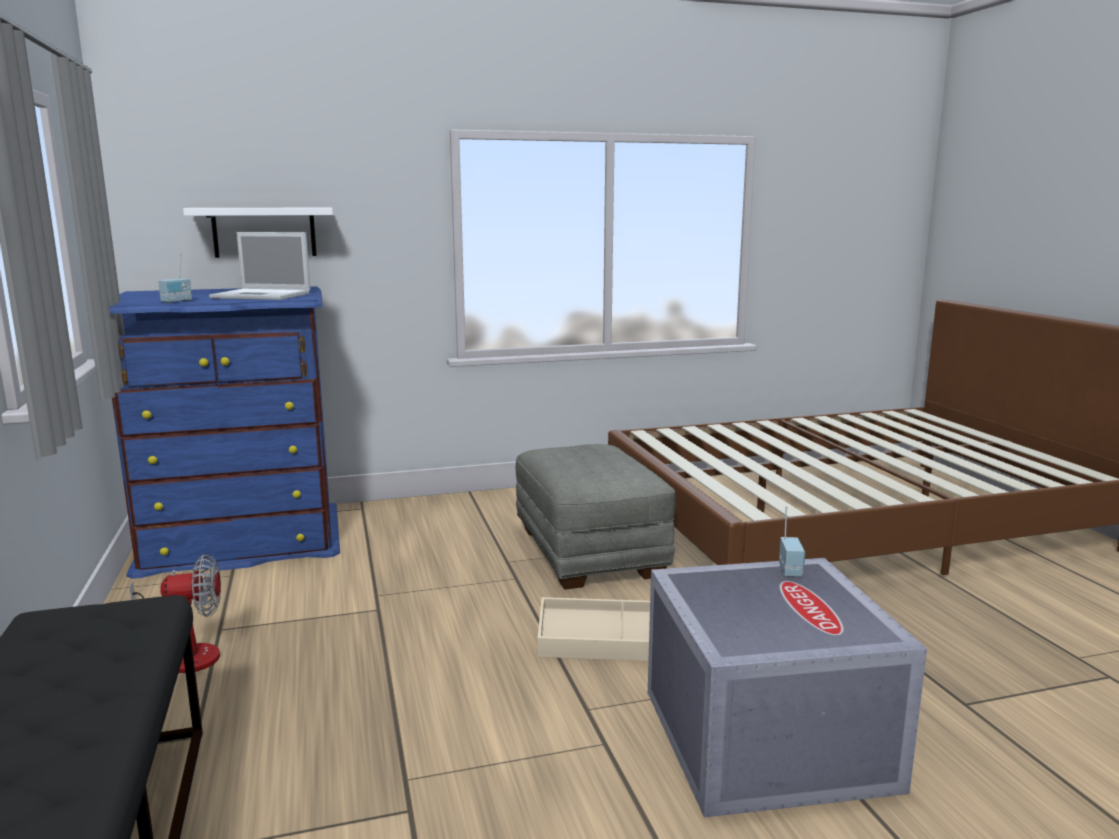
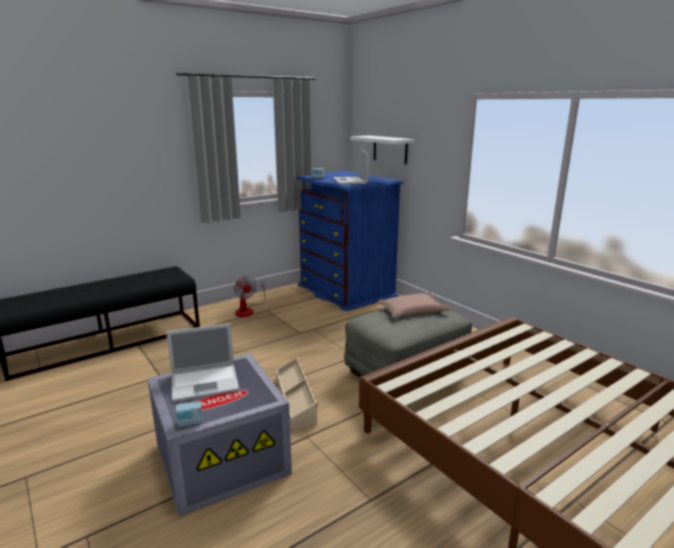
camera: 70 degrees right, 5 degrees up
(570, 457) = (413, 310): none -> beige pillow
(748, 610) = (206, 382): none -> laptop
(791, 570) = (263, 392): radio -> radio (190, 423)

